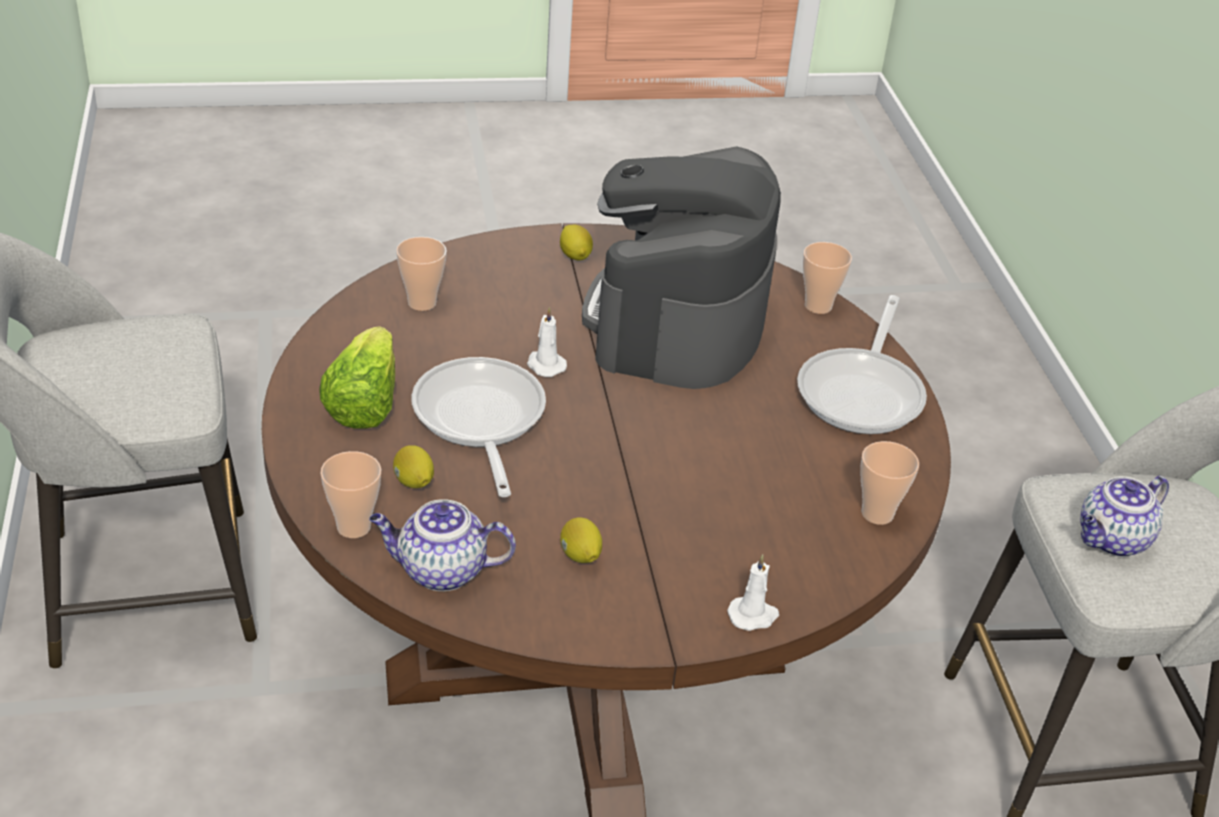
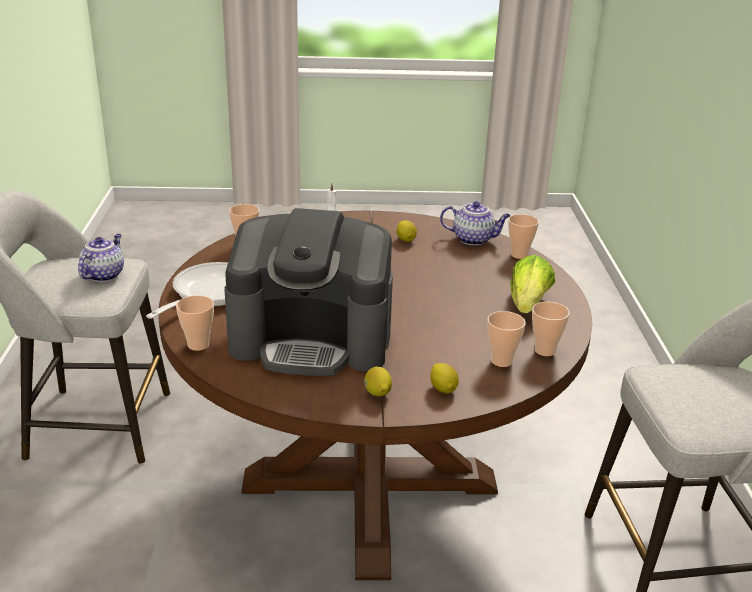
camera: 170 degrees left, 10 degrees down
(359, 321) = (545, 350): none -> cup
(413, 482) = (491, 268): lemon -> lemon (443, 389)
(479, 421) = (456, 292): frying pan -> none
(545, 365) = (413, 318): white candle -> none
(676, 321) = (312, 339): coffee machine -> coffee machine turned 75 degrees clockwise
(1112, 540) = (103, 274): teapot -> teapot turned 45 degrees counterclockwise

